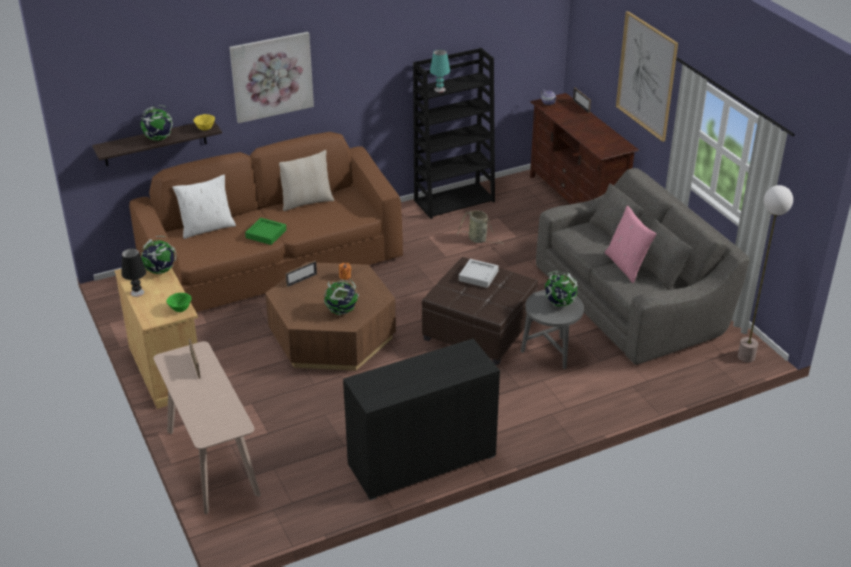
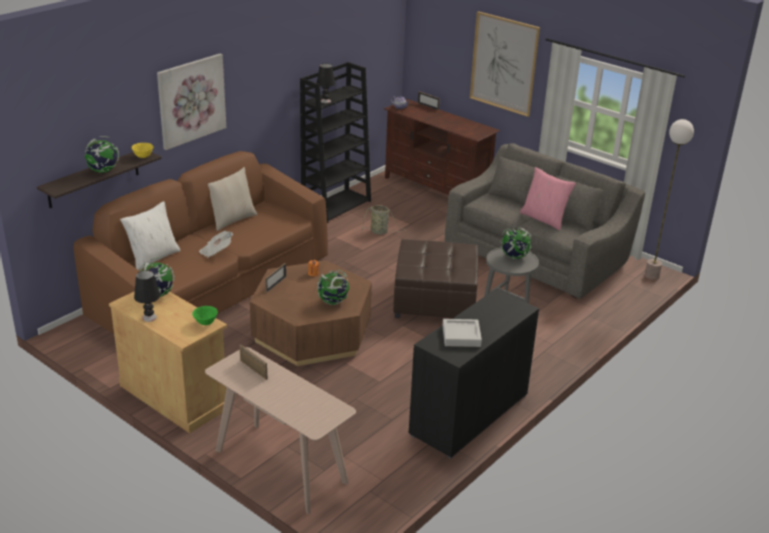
camera: 25 degrees left, 5 degrees down
(266, 234) = (216, 252): green tray -> newspaper
(439, 89) = (325, 101): turquoise table lamp -> black table lamp
(478, 276) = (428, 251): grey tray -> grey tray (461, 336)

